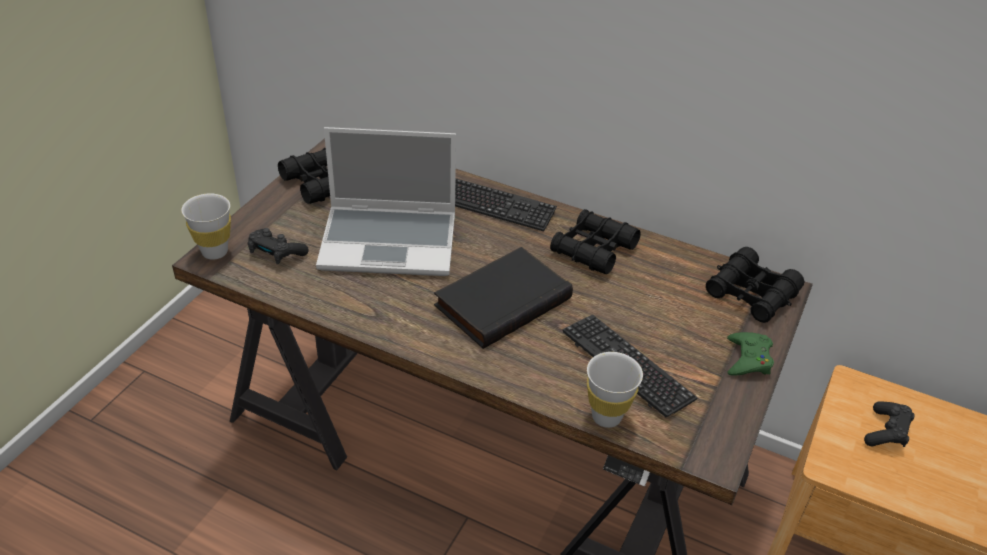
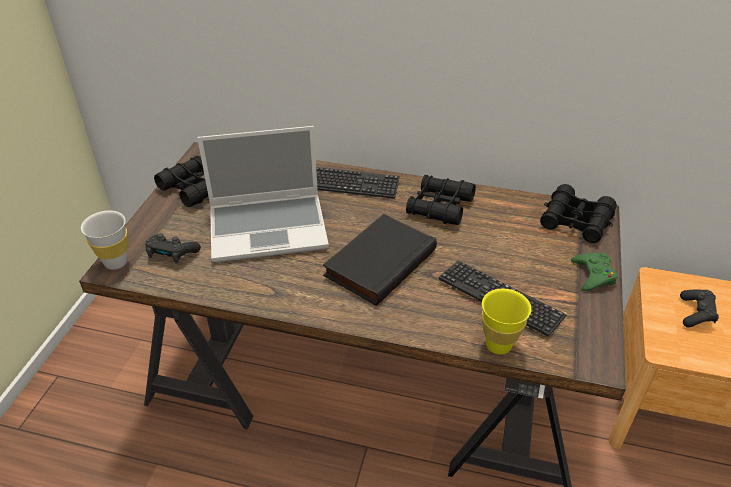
camera: 10 degrees left, 0 degrees up
(606, 416) = (498, 345): white cup -> yellow cup

